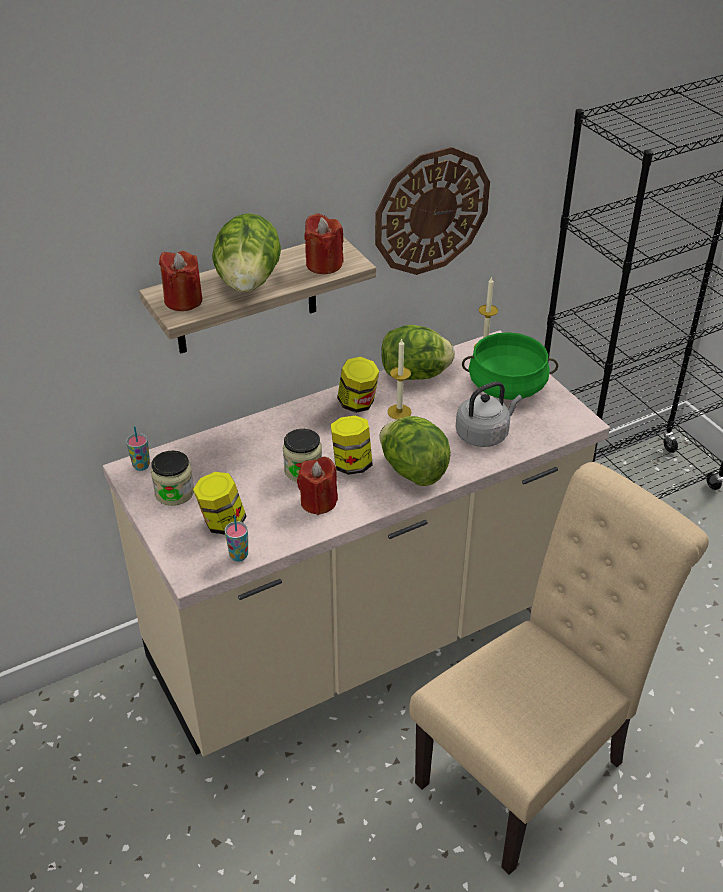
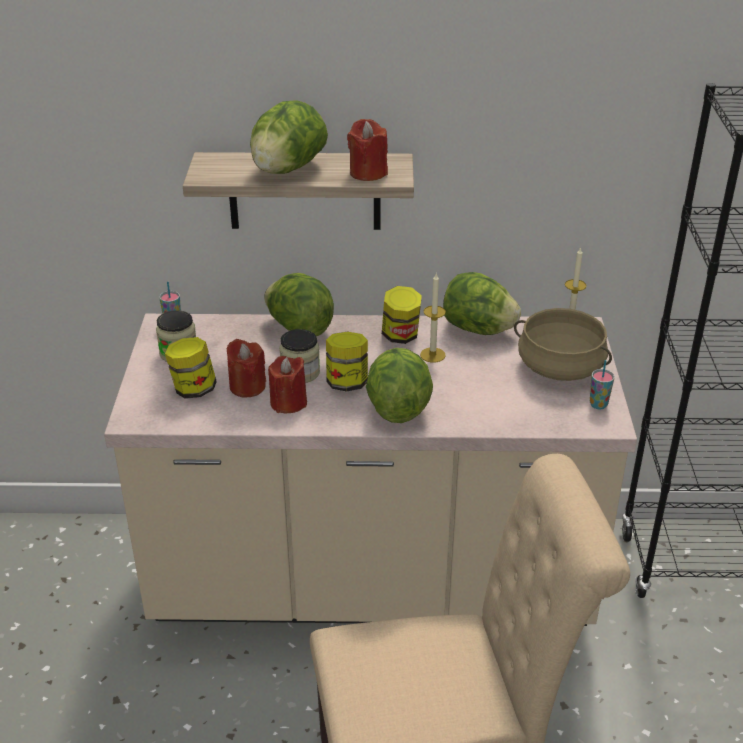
camera: 30 degrees right, 5 degrees down
(183, 300) = (218, 168): red candle -> red candle (247, 386)
(239, 555) = (182, 420): cup -> cup (598, 405)
(263, 428) = (299, 328): none -> lettuce
(431, 211) = (523, 158): wall clock -> none
(484, 434) = (497, 401): grey kettle -> none
(506, 387) = (559, 367): green cooking pot -> beige cooking pot

